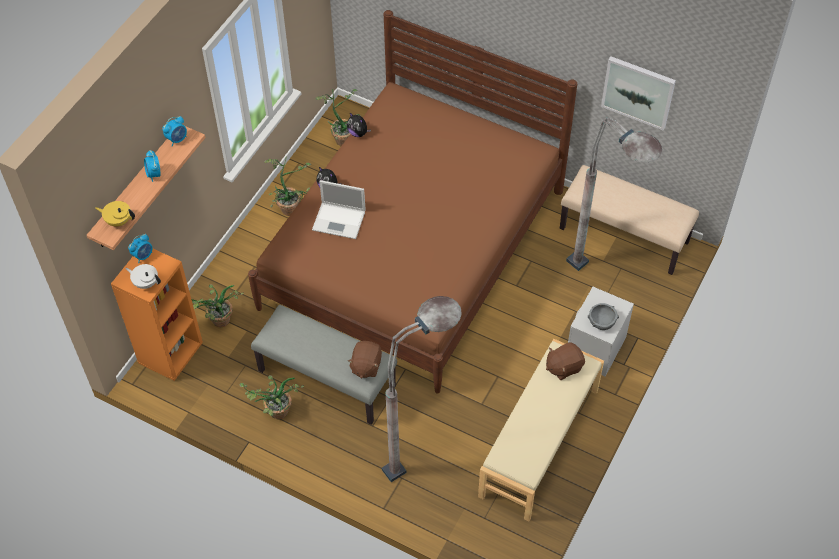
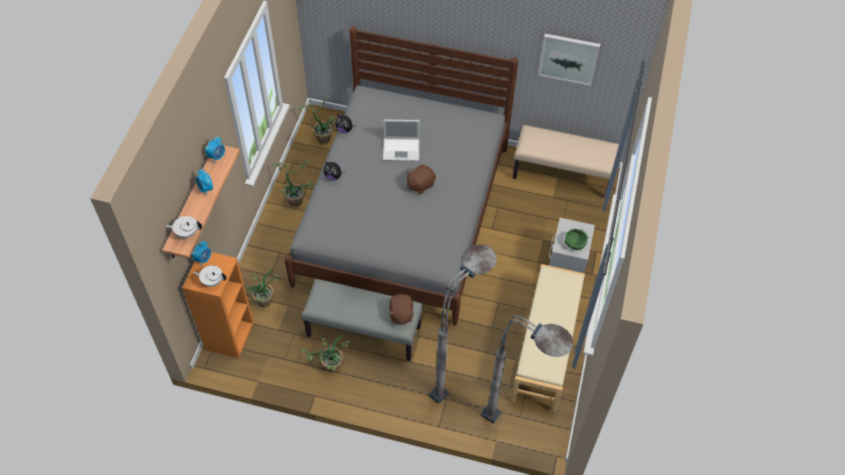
camera: 15 degrees left, 0 degrees up
(118, 220) = (186, 233): yellow teapot -> white teapot
(340, 220) = (351, 202): laptop -> laptop (402, 149)
(413, 248) = (403, 214): brown bed -> grey bed
(563, 367) = (556, 284): brown plush toy -> brown plush toy (420, 184)
(602, 282) = (557, 214): grey floor lamp -> grey floor lamp (517, 431)
(602, 321) = (575, 243): grey bowl -> green bowl

